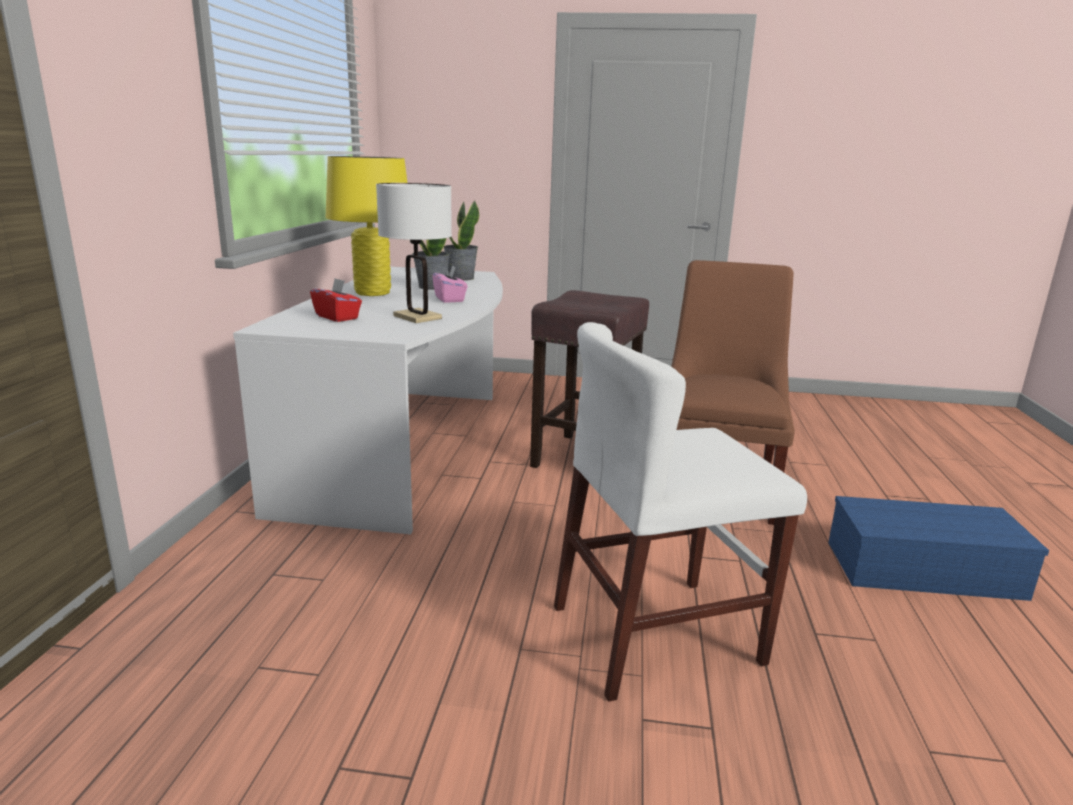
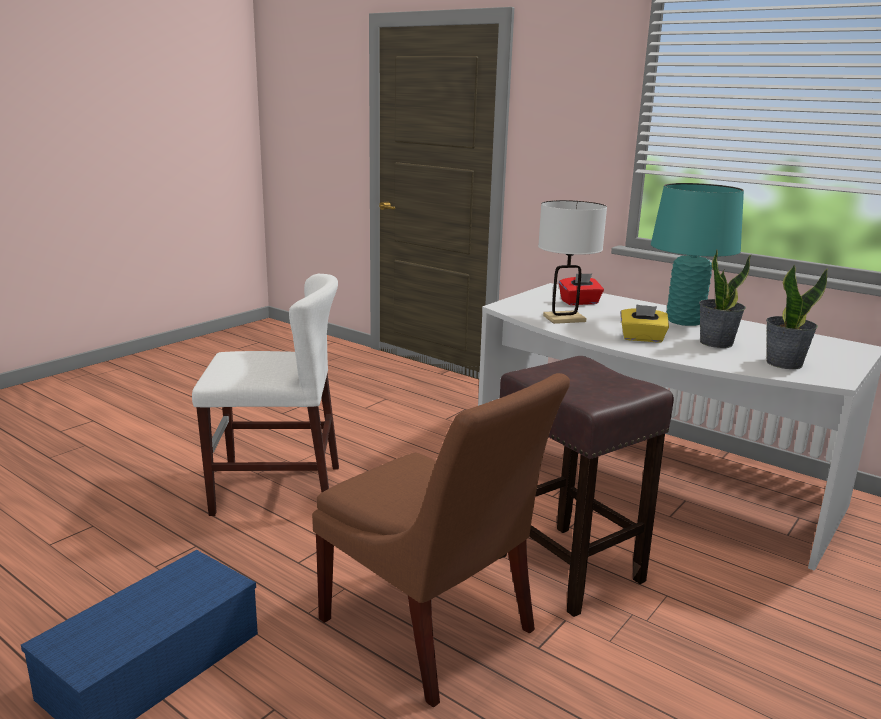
camera: 120 degrees right, 0 degrees up
(372, 293) = (684, 321): yellow table lamp -> turquoise table lamp
(450, 299) = (642, 338): pink tissue box -> yellow tissue box
(656, 634) = (277, 490): white chair -> white chair turned 75 degrees clockwise

